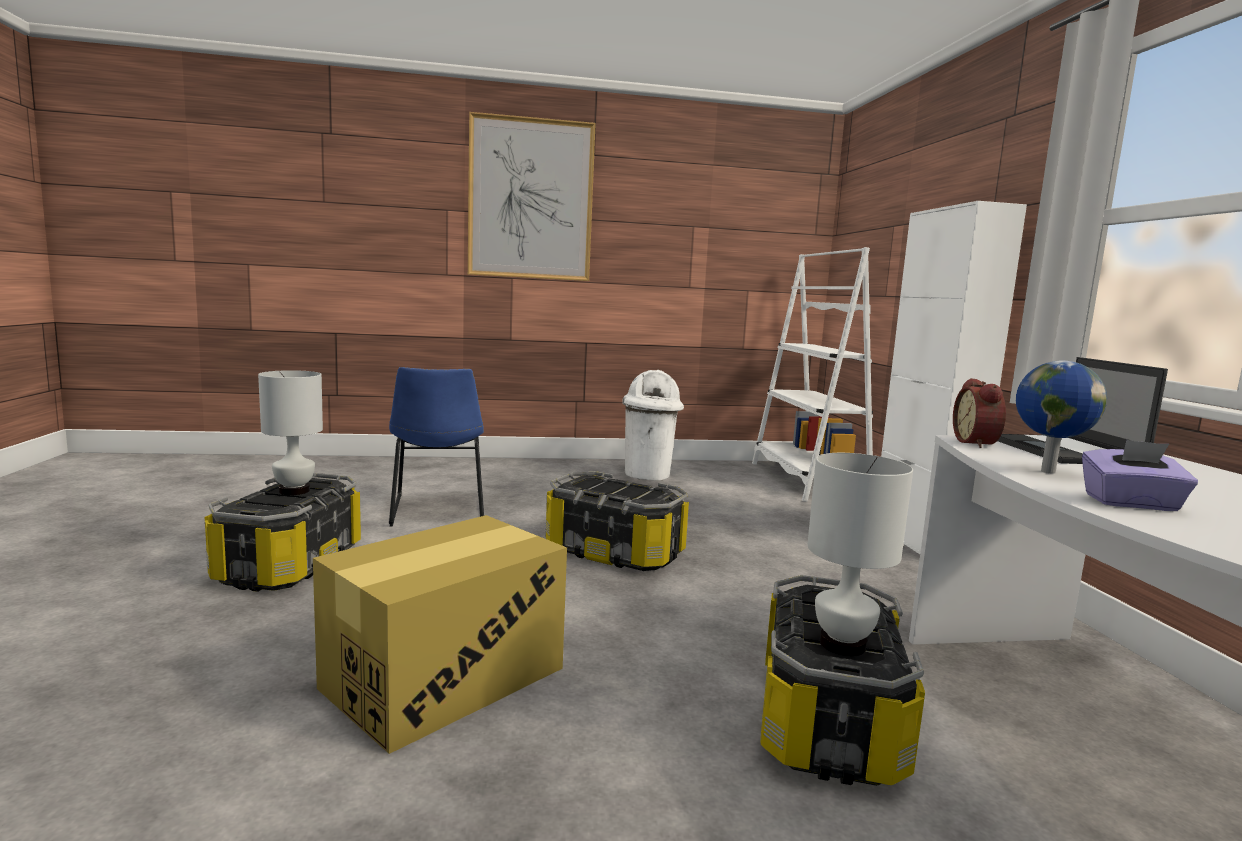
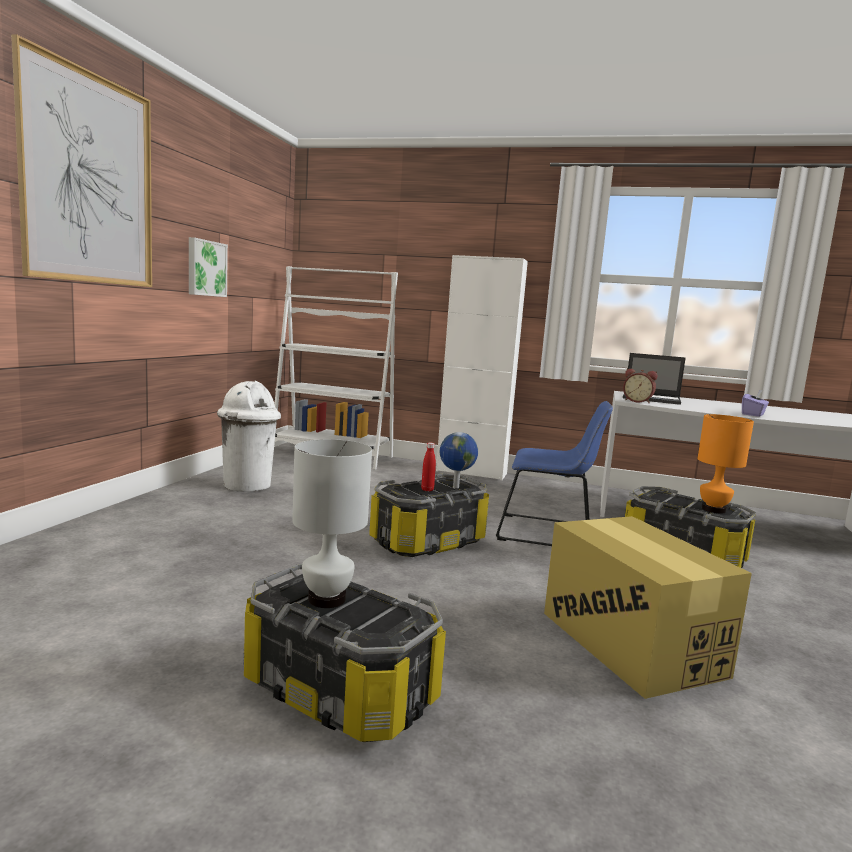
camera: 65 degrees left, 0 degrees up
(438, 511) = (240, 584): blue chair -> blue chair (548, 533)
(608, 488) = (427, 490): none -> red bottle
(667, 262) = (206, 268): none -> picture
(843, 644) = (713, 509): white table lamp -> orange table lamp
(1046, 471) = (699, 408): globe -> globe (455, 487)

